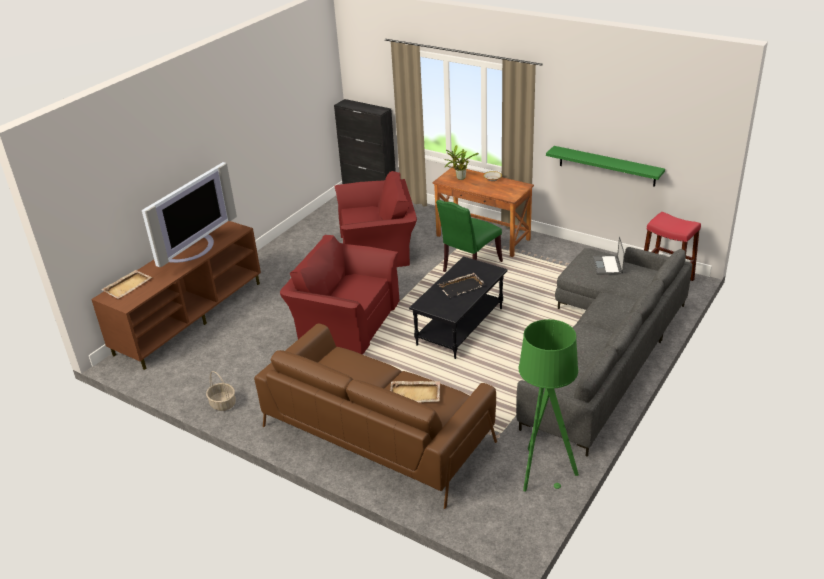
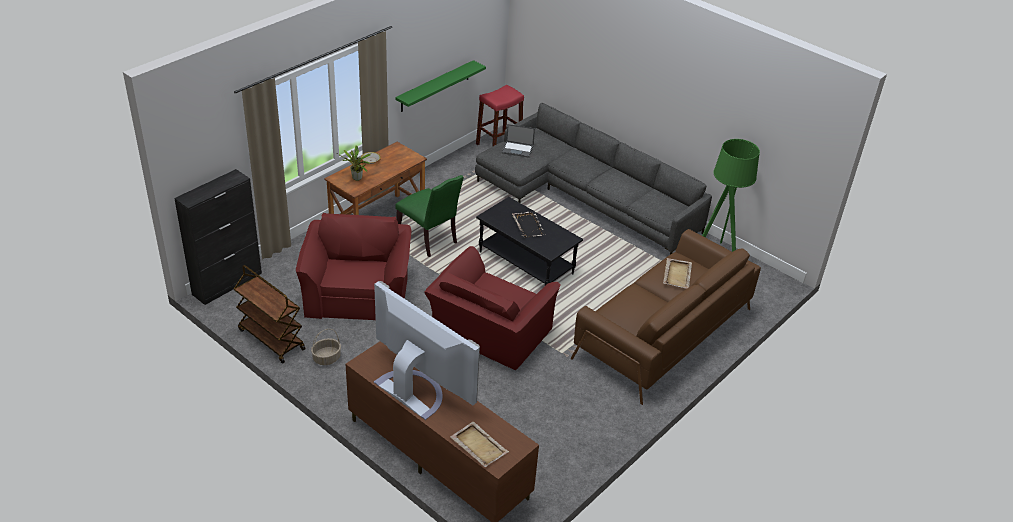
camera: 85 degrees left, 5 degrees up
(222, 404) = (603, 432): basket -> basket (326, 358)
(311, 223) = (271, 339): none -> brown cart

